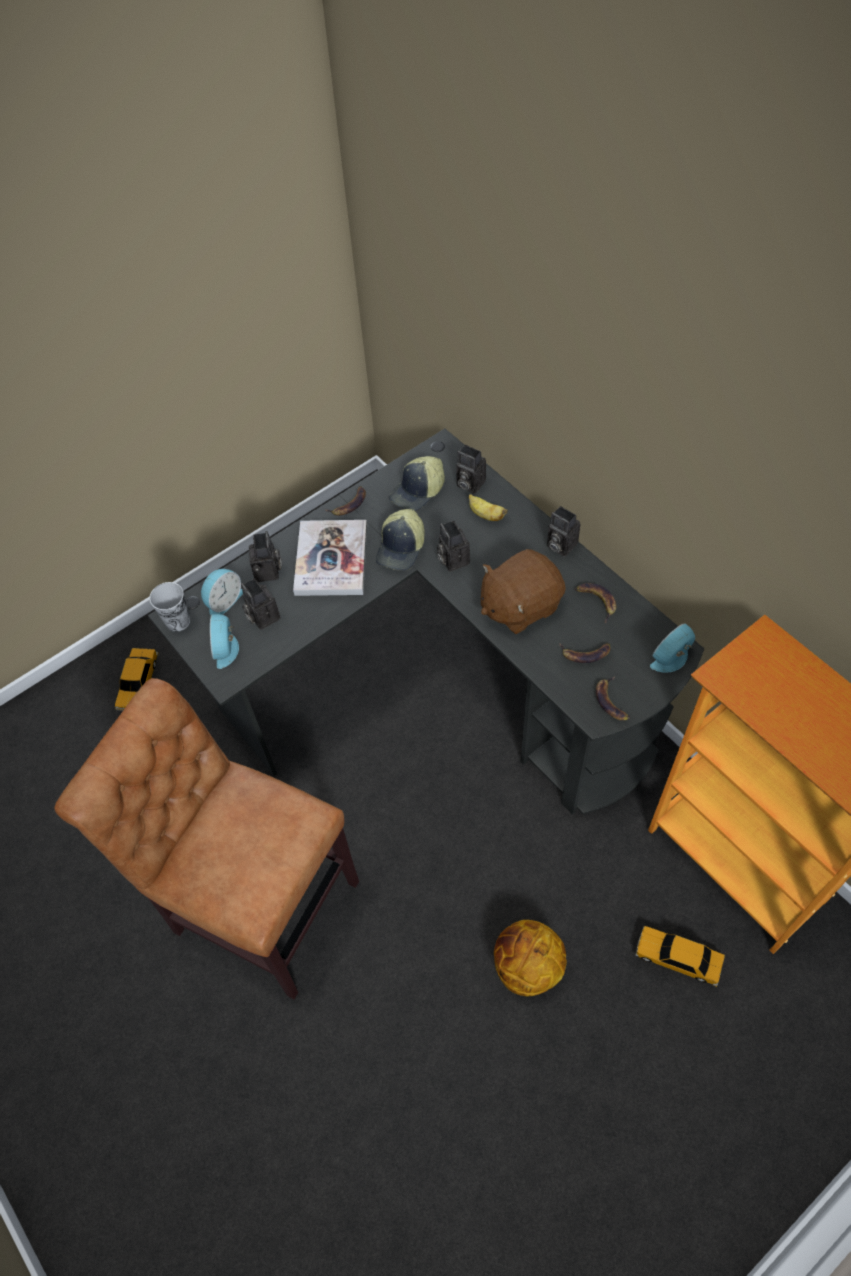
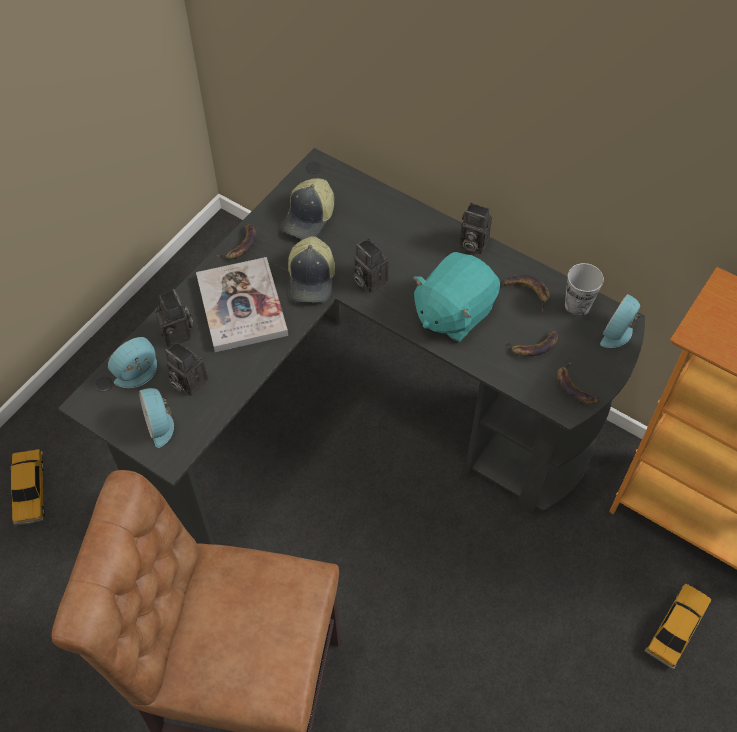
camera: 20 degrees left, 0 degrees up
(178, 621) = (95, 407): cup -> cup (577, 306)
(223, 601) = (139, 375): alarm clock -> alarm clock turned 150 degrees counterclockwise
(469, 484) = (358, 199): camera -> none
(485, 515) = (386, 228): banana -> none
(520, 606) = (453, 312): brown plush toy -> turquoise plush toy
(527, 967) = (536, 678): basketball -> none
(677, 957) = (676, 628): toy car -> toy car turned 120 degrees clockwise

